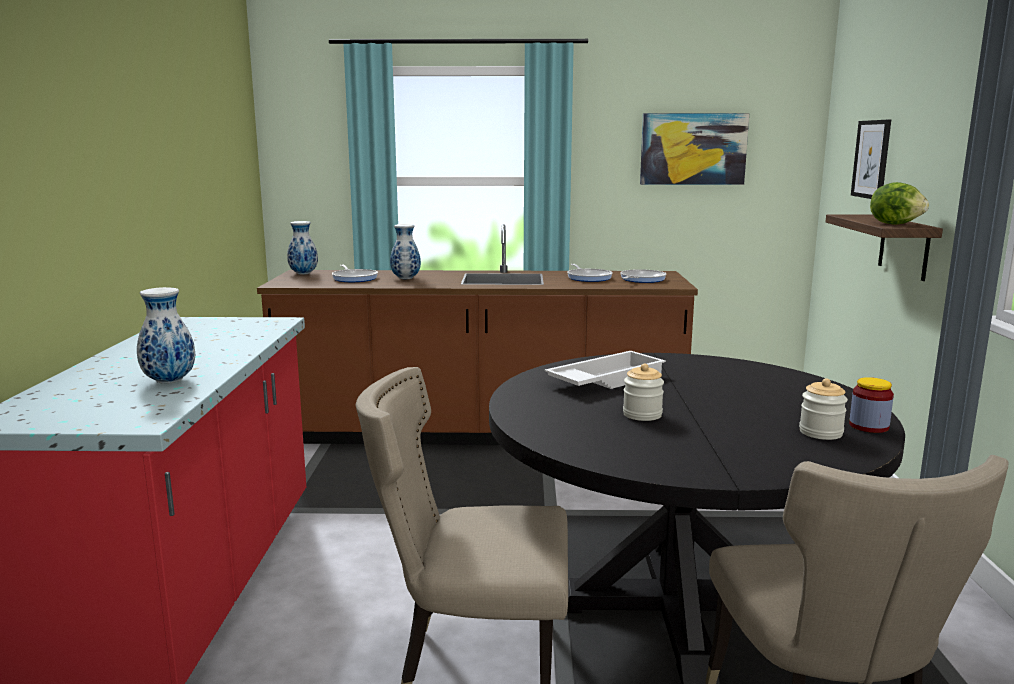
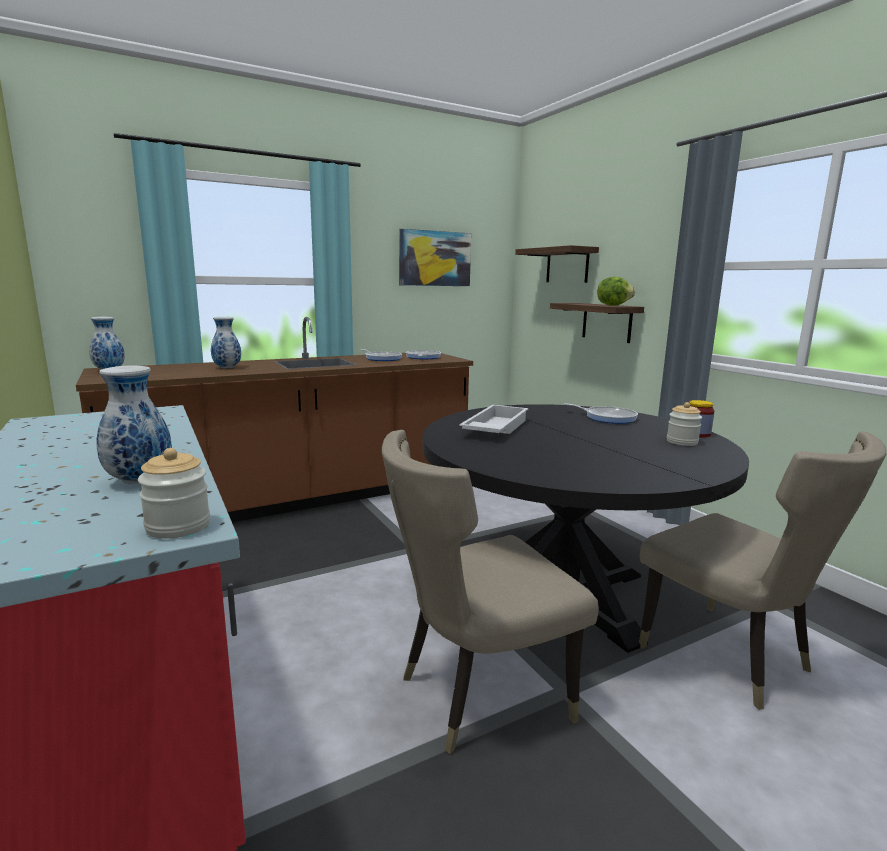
camera: 30 degrees left, 0 degrees up
(354, 278) = (173, 370): frying pan -> frying pan (607, 417)
(642, 414) = (563, 448): jar -> jar (178, 526)
(871, 159) = (567, 265): picture -> shelf

